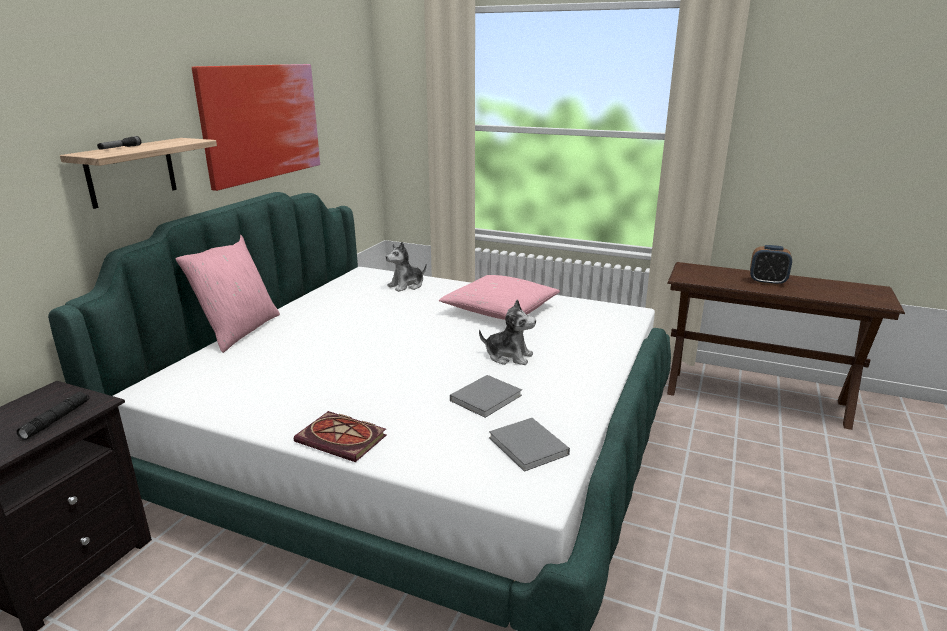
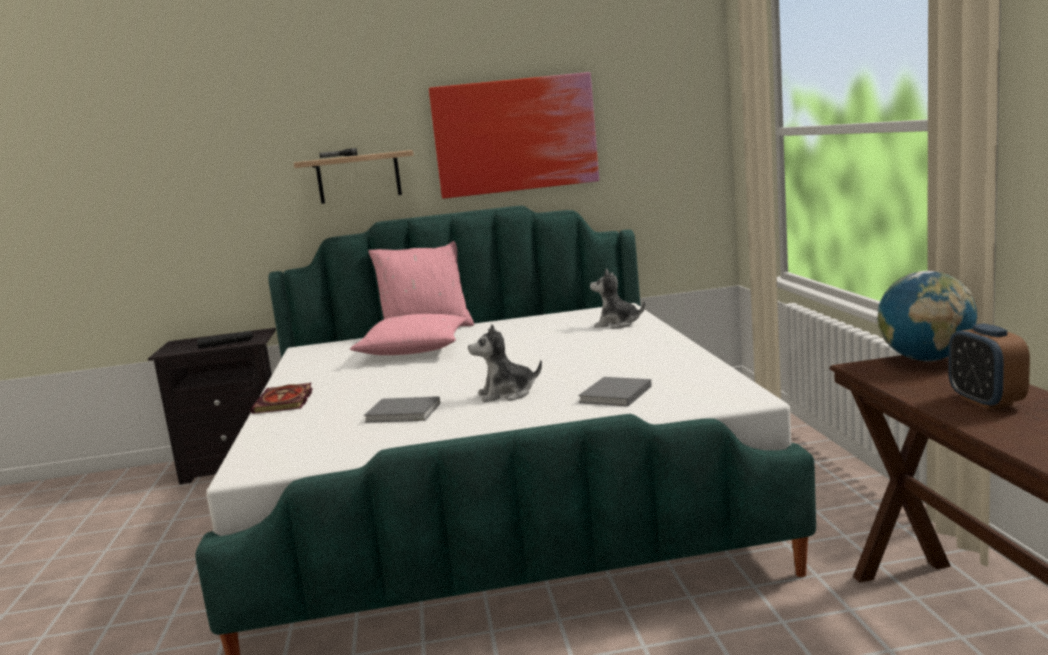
camera: 60 degrees right, 10 degrees down
(500, 310) = (623, 361): pink pillow -> pink pillow (414, 350)
(508, 356) = (506, 394): plush toy -> plush toy turned 90 degrees clockwise
(529, 447) = (325, 448): grey book -> grey book (614, 395)
(690, 268) = (926, 359): none -> globe

